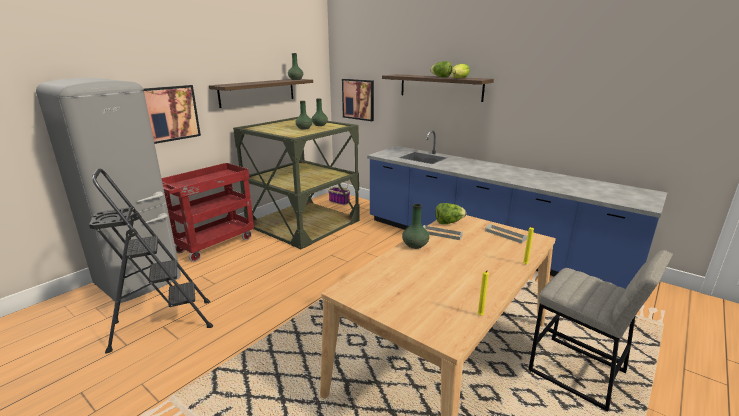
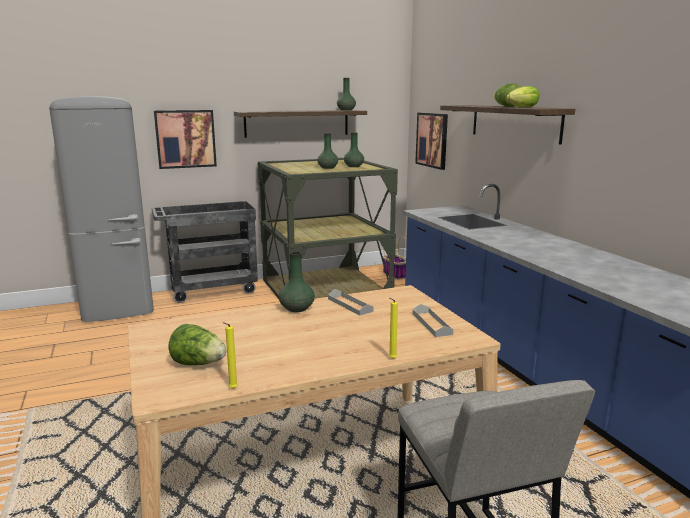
camera: 30 degrees right, 5 degrees down
(160, 324) = (92, 349): step ladder -> none
(212, 247) = (210, 293): red cart -> black cart
(448, 222) = (382, 296): lettuce -> lettuce (198, 364)

